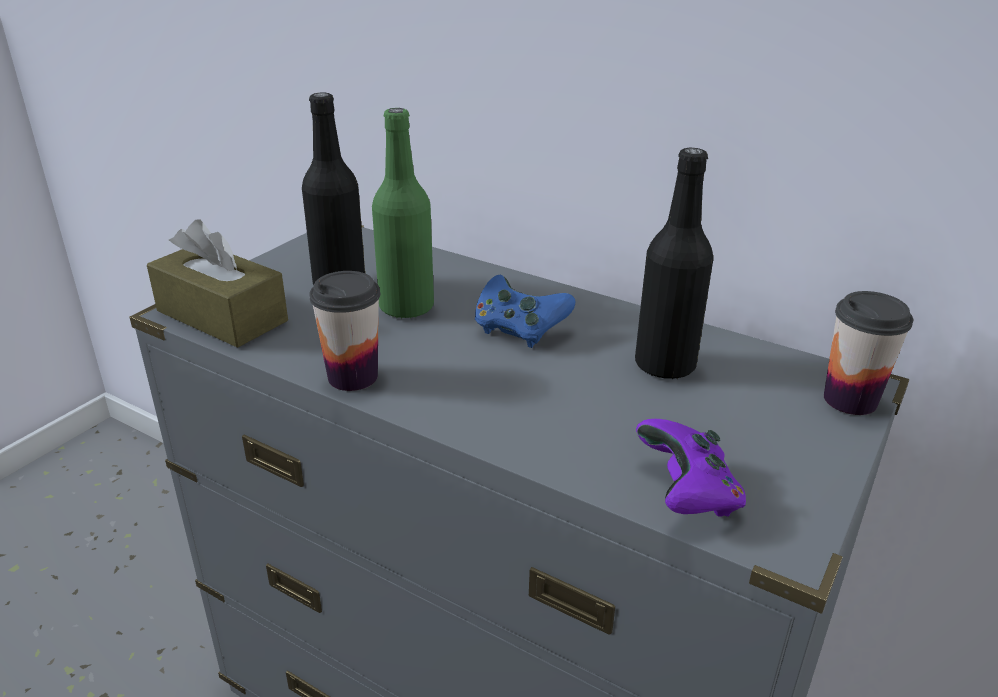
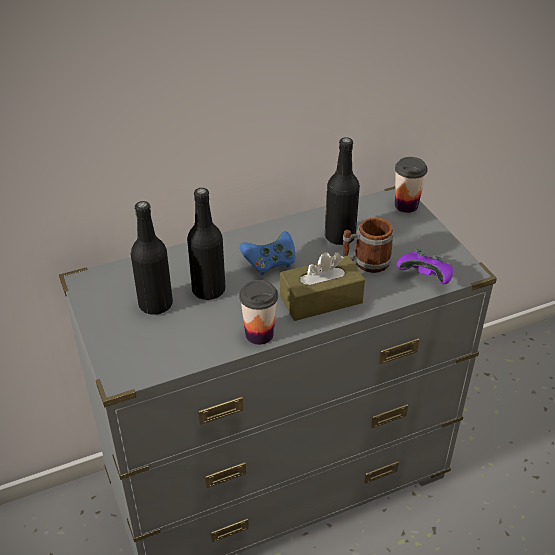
camera: 55 degrees left, 10 degrees up
(222, 316) = (146, 362): brown tissue box -> brown tissue box (321, 299)
(406, 307) = (208, 290): green bottle -> black bottle
(633, 412) = (365, 263): none -> mug

